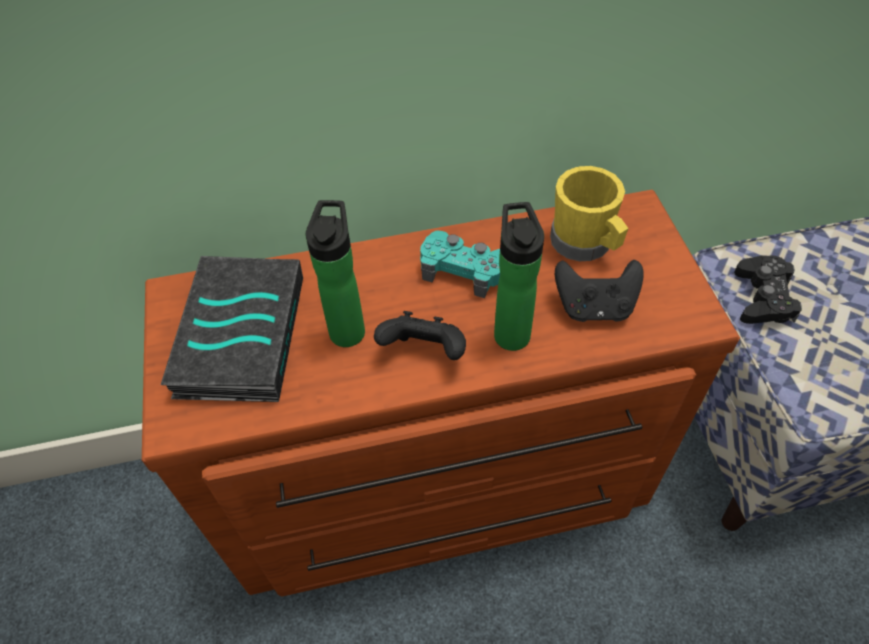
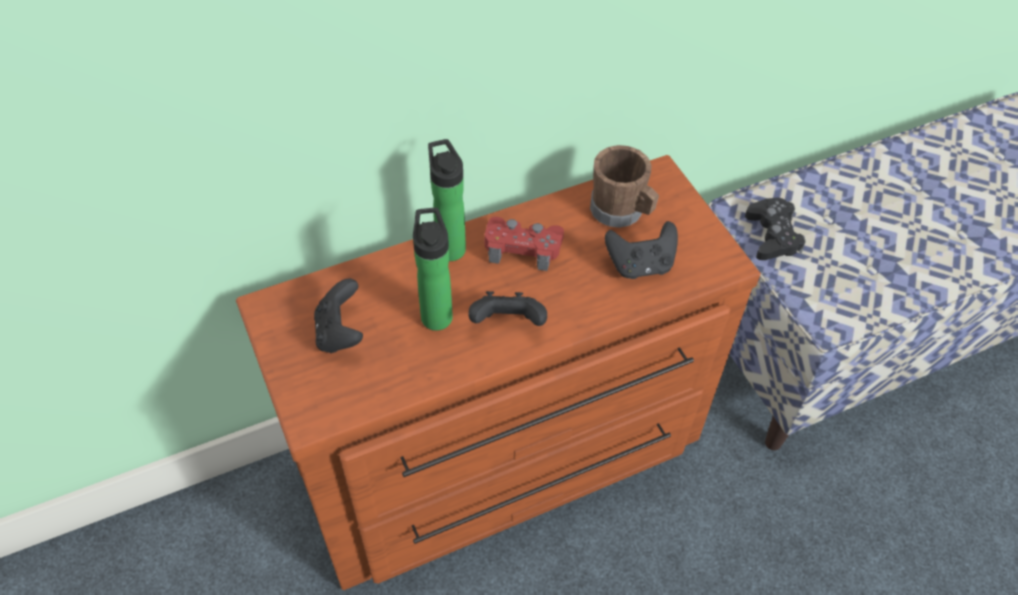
camera: 15 degrees left, 0 degrees up
(238, 333) = (340, 333): book -> black game controller
(464, 269) = (523, 247): turquoise game controller -> red game controller
(511, 331) = (576, 296): bottle -> bottle (449, 246)
(585, 244) = (621, 212): yellow mug -> brown mug

